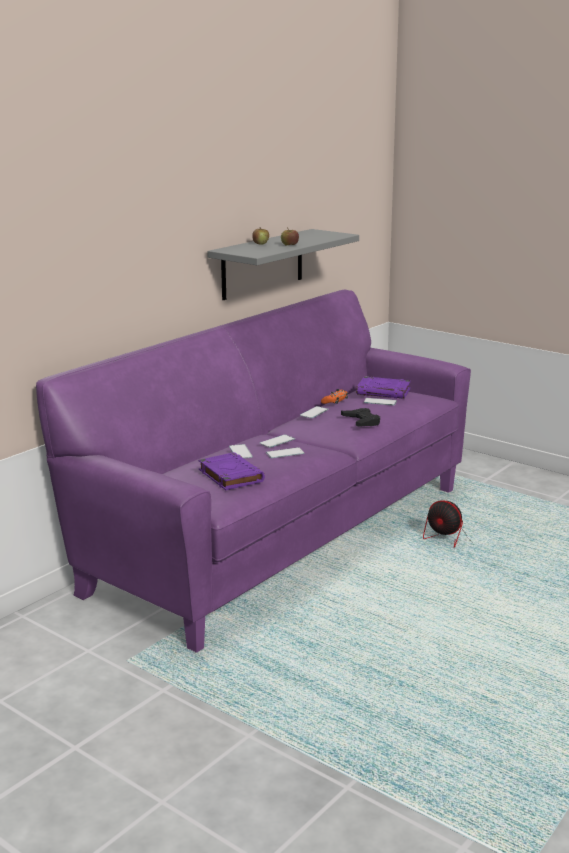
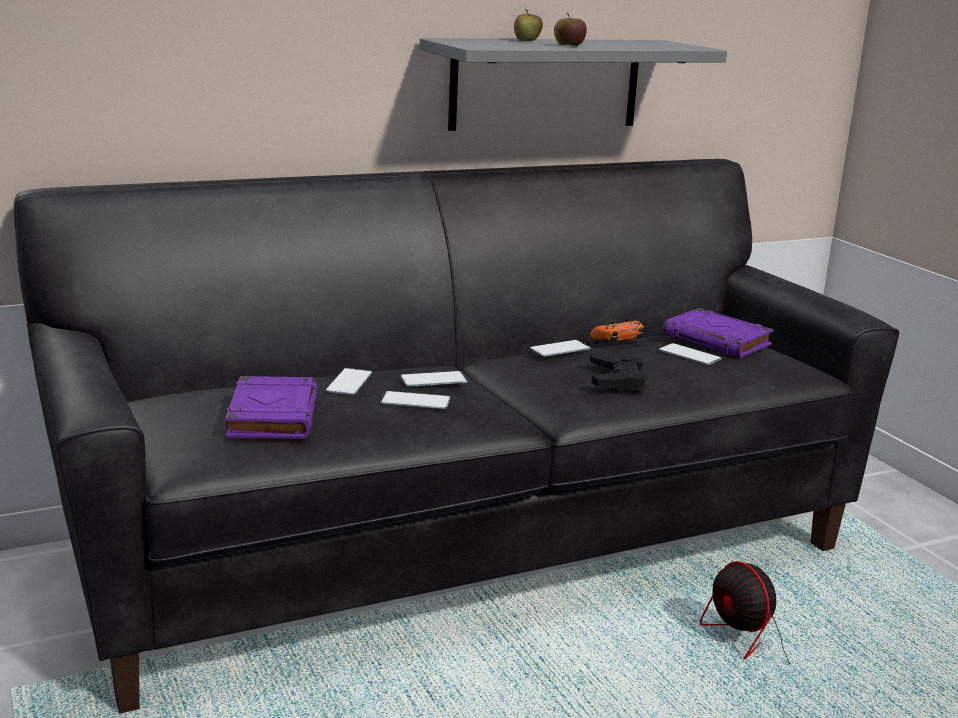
camera: 25 degrees right, 0 degrees up
(283, 537) = (467, 551): purple sofa -> black sofa

